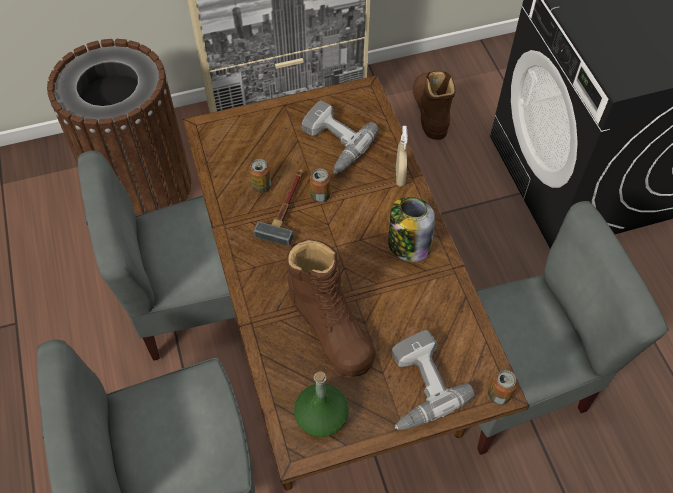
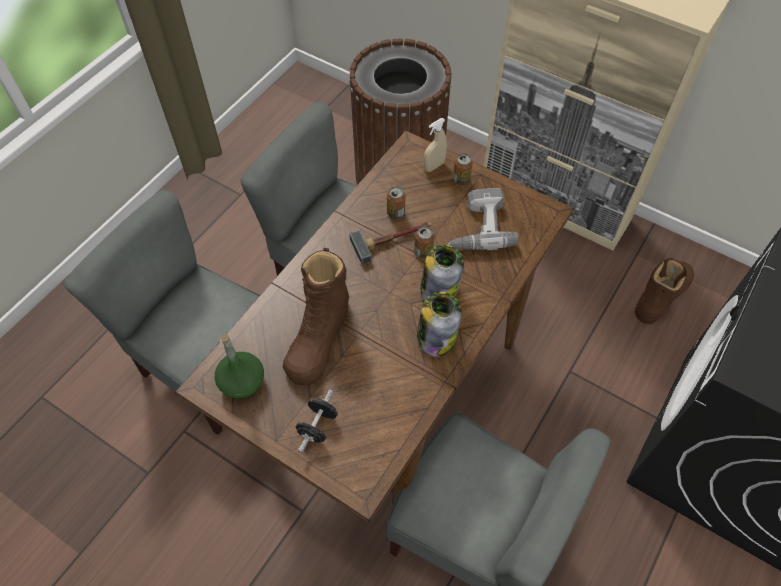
camera: 50 degrees right, 0 degrees up
(366, 211) = (439, 290): none -> jar
(400, 177) = (493, 289): beige spray bottle -> beige spray bottle (434, 166)
(416, 386) = (318, 426): power drill -> black dumbbell
(499, 395) = (359, 491): can -> can (461, 179)

